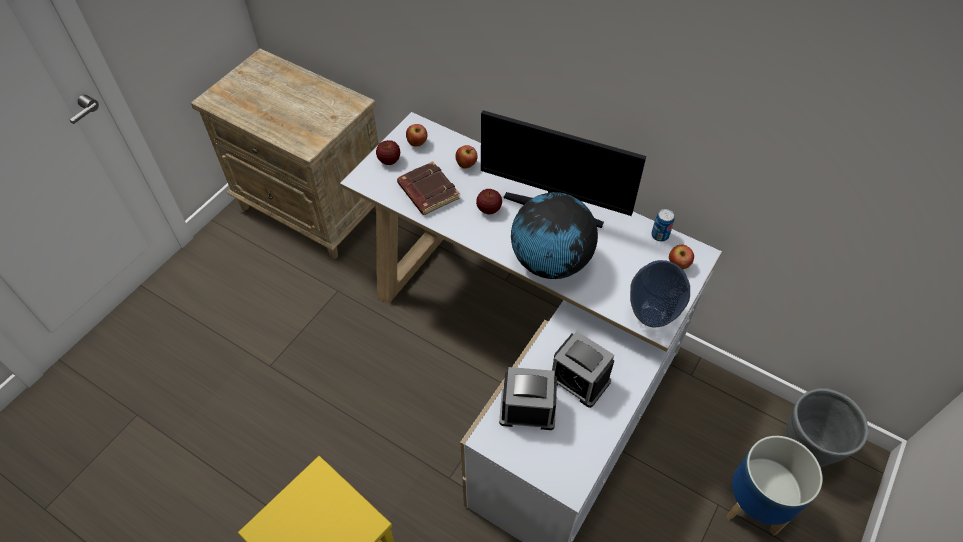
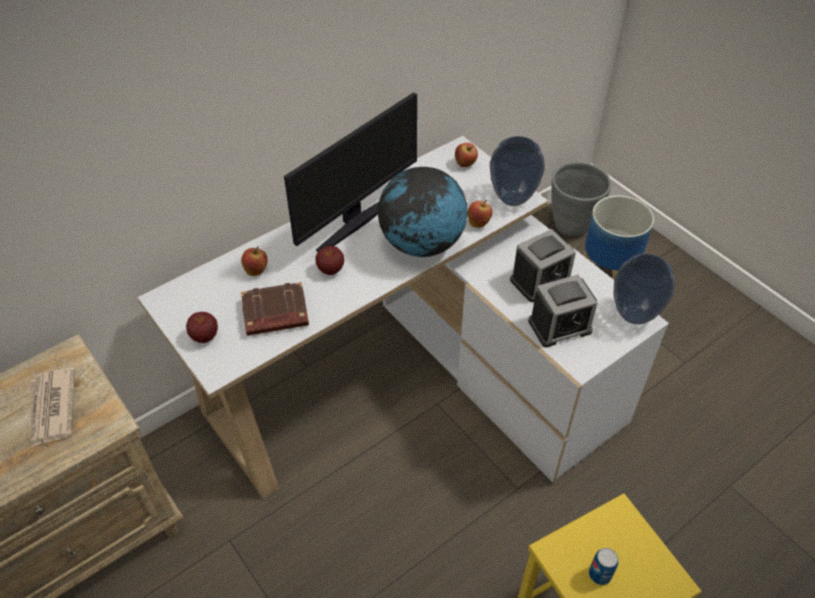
camera: 70 degrees left, 5 degrees down
(309, 115) = (52, 408): none -> newspaper
(417, 143) = (194, 304): apple -> apple (478, 223)
(527, 409) = (559, 326): alarm clock -> alarm clock turned 135 degrees counterclockwise
(572, 475) = (633, 315): none -> vase
(660, 235) = (427, 164): can -> can (600, 574)

